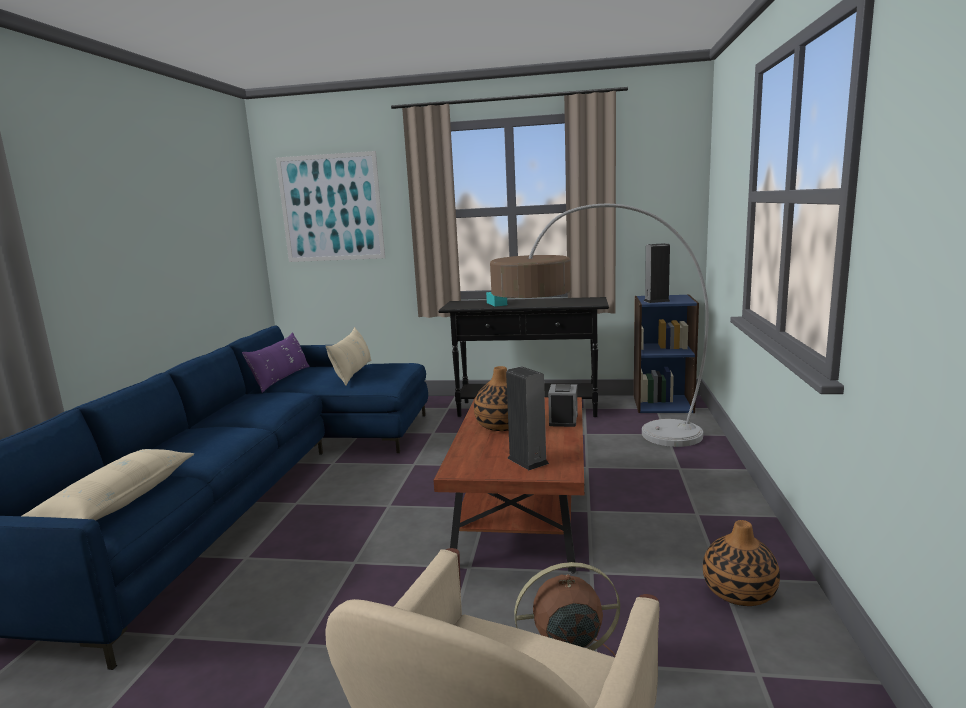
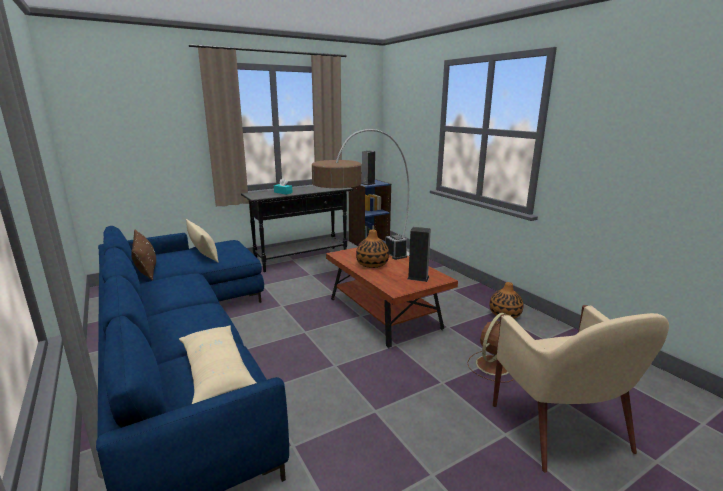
camera: 40 degrees left, 5 degrees up
(281, 379) = (146, 268): purple pillow -> brown pillow
(331, 208) = (130, 123): picture -> none

